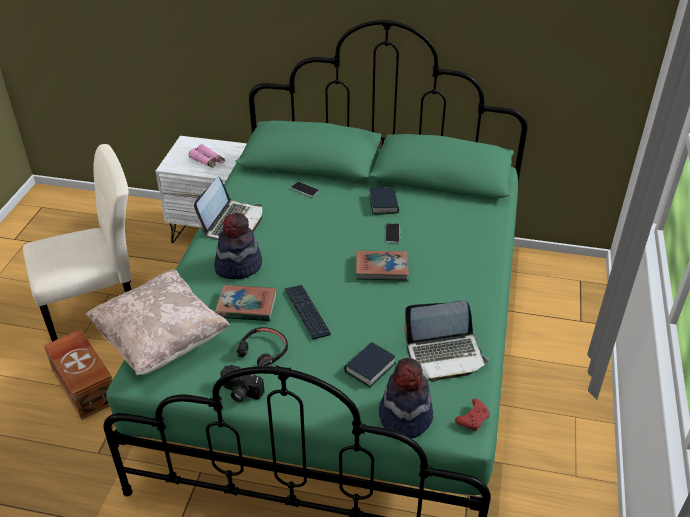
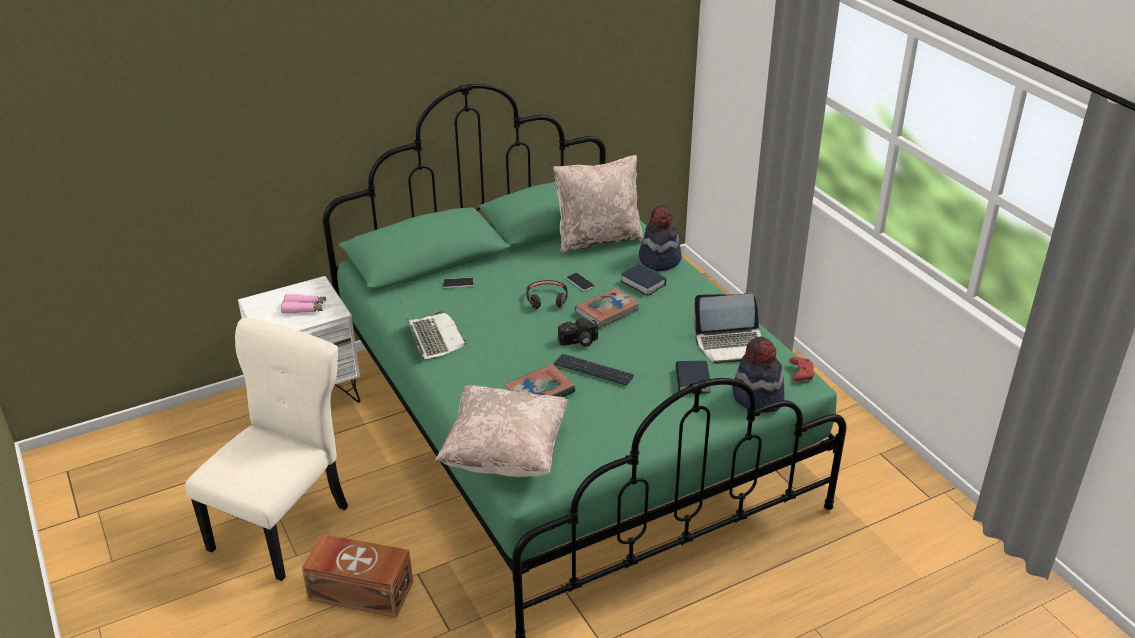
camera: 40 degrees left, 5 degrees down
(238, 265) = (487, 367): hat -> hat (659, 259)
(240, 392) = (622, 450): camera -> camera (579, 342)
(263, 351) = (599, 415): black headphones -> black headphones (547, 299)
(383, 204) = (542, 264): book -> book (643, 283)
(445, 355) = (731, 344): laptop -> laptop turned 45 degrees clockwise
(453, 204) = (598, 239): none -> beige pillow

